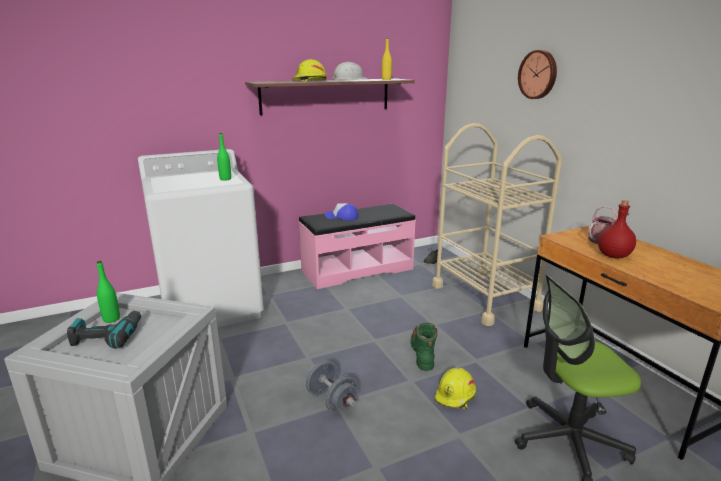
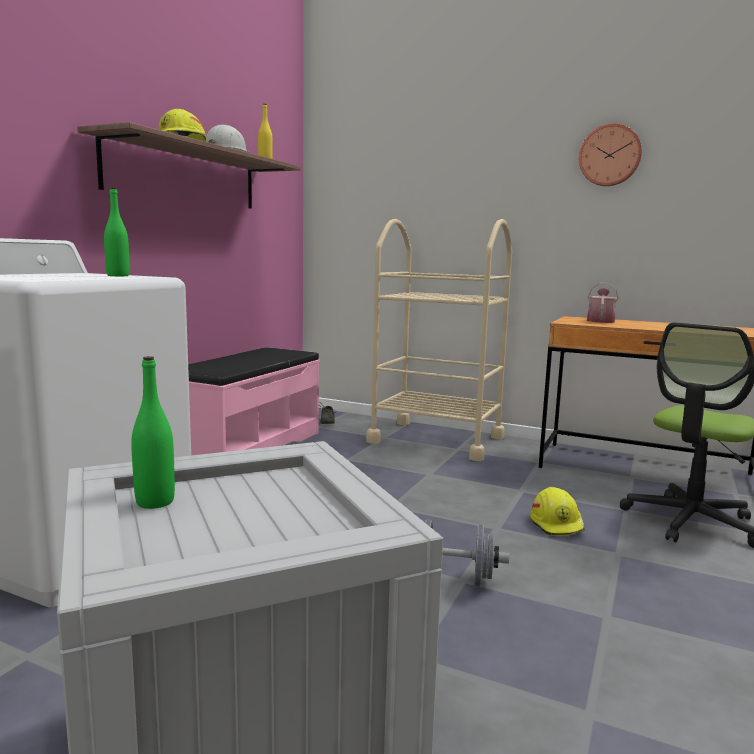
camera: 40 degrees left, 10 degrees down
(108, 336) = (212, 520): power drill -> none
(342, 217) = (230, 363): cap -> none
(422, 353) = (464, 501): green boot -> none
(538, 74) = (459, 163): wall clock -> wall clock (610, 155)
(613, 256) = (636, 326): red bottle -> none

